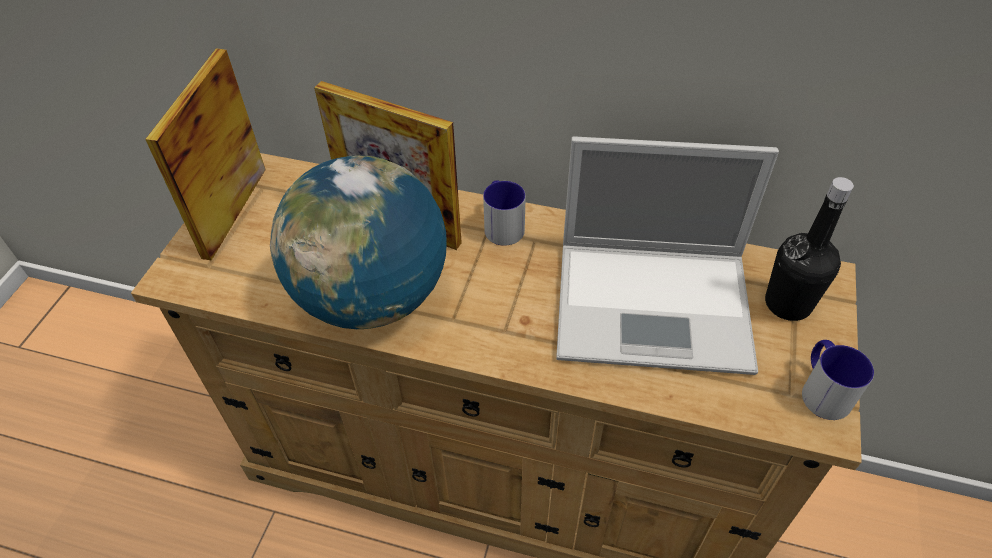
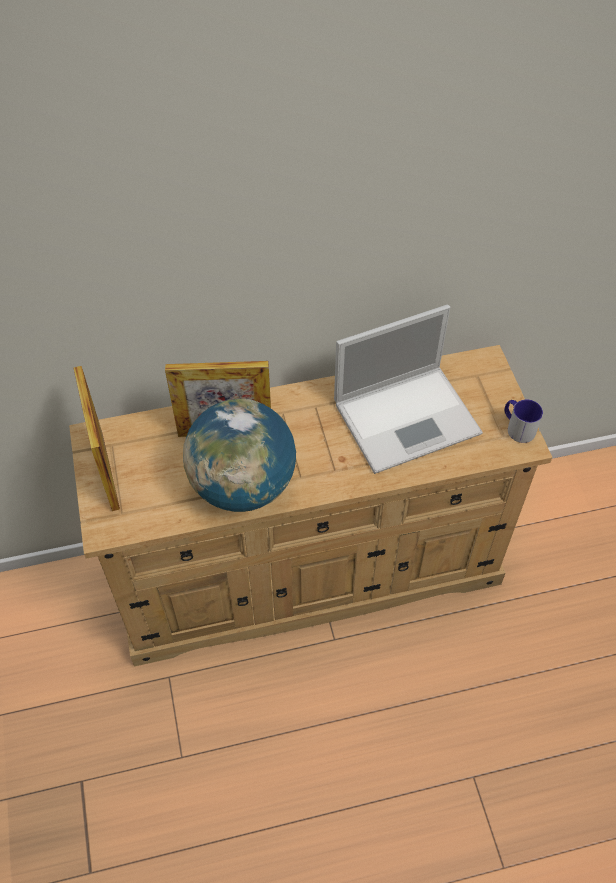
camera: 30 degrees left, 5 degrees up
(502, 225) = (288, 405): mug -> none
(787, 304) = (477, 385): black bottle -> none

